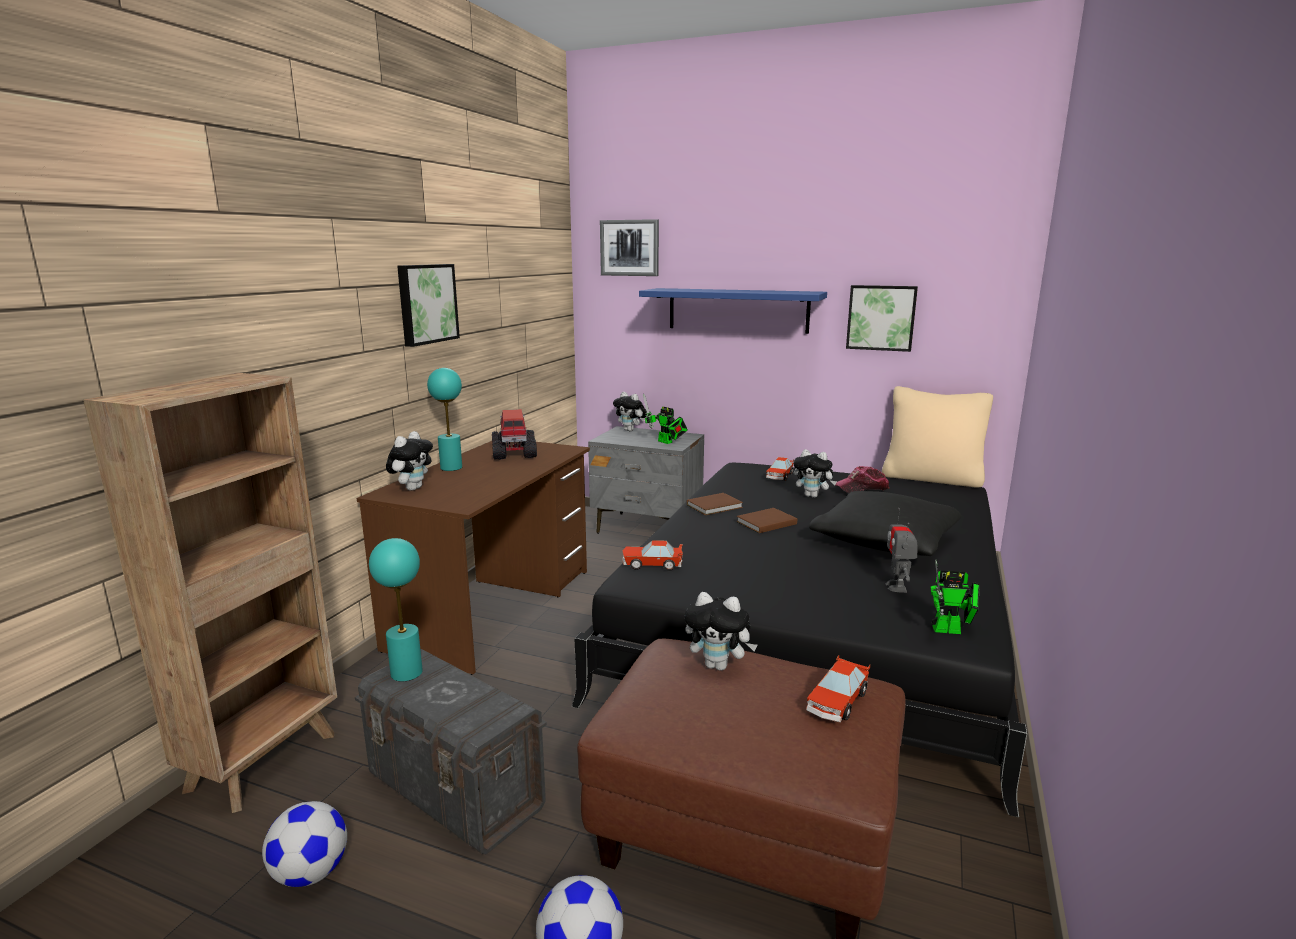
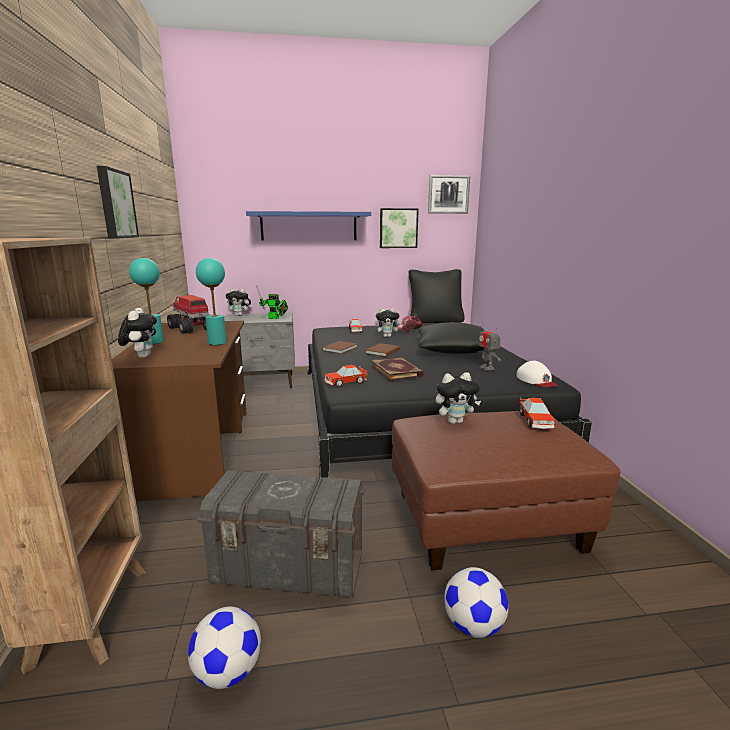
camera: 30 degrees left, 0 degrees up
(406, 673) = (235, 487): turquoise table lamp -> turquoise table lamp (217, 343)
(629, 248) = (225, 183): picture -> picture (448, 194)
(743, 561) = (397, 371): none -> book
(932, 478) = (435, 321): beige pillow -> black pillow
(951, 630) = (536, 380): toy robot -> white cap

